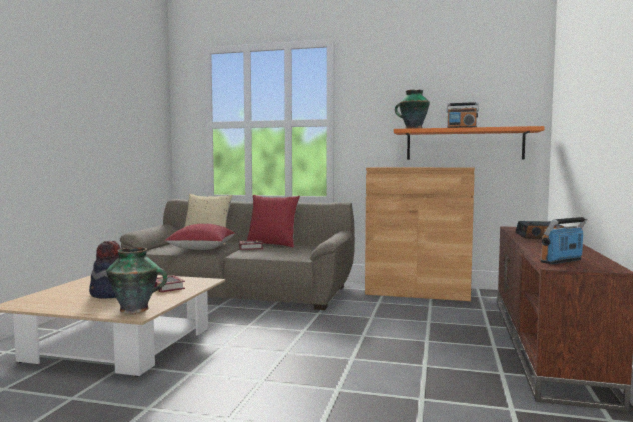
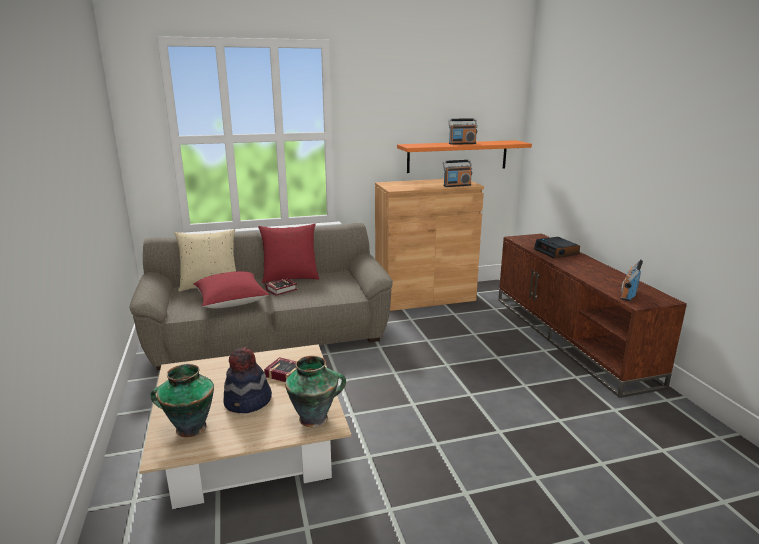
camera: 30 degrees left, 15 degrees up
(412, 129) = (419, 145): vase -> vase (189, 428)
(445, 167) = (457, 185): none -> radio

